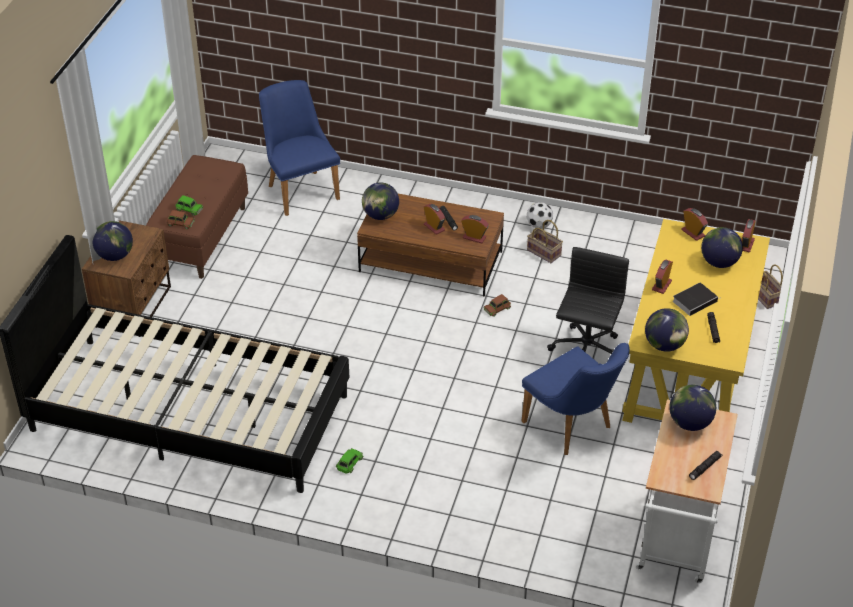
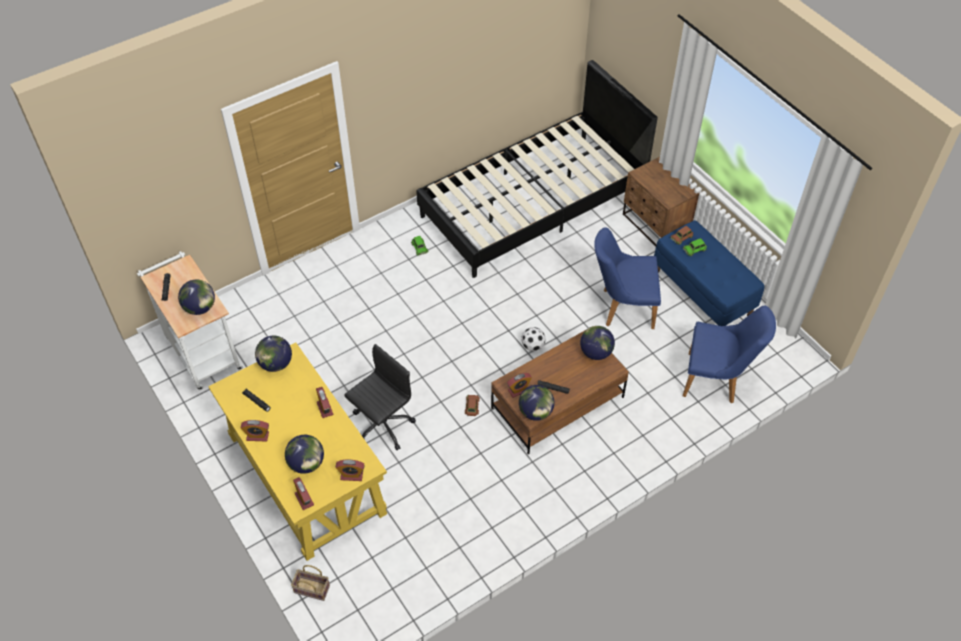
camera: 130 degrees right, 10 degrees up
(115, 256) = (658, 175): globe -> globe (535, 412)
(201, 237) = (703, 293): brown bench -> blue bench
(434, 227) = (553, 374): alarm clock -> alarm clock (257, 436)
(539, 225) = (535, 502): football -> football (532, 346)
(545, 253) = (501, 481): basket -> none
(573, 428) = (329, 367): blue chair -> blue chair (622, 307)
(586, 351) = (382, 425): black office chair -> black office chair turned 105 degrees counterclockwise
(695, 300) = (291, 415): book -> none

